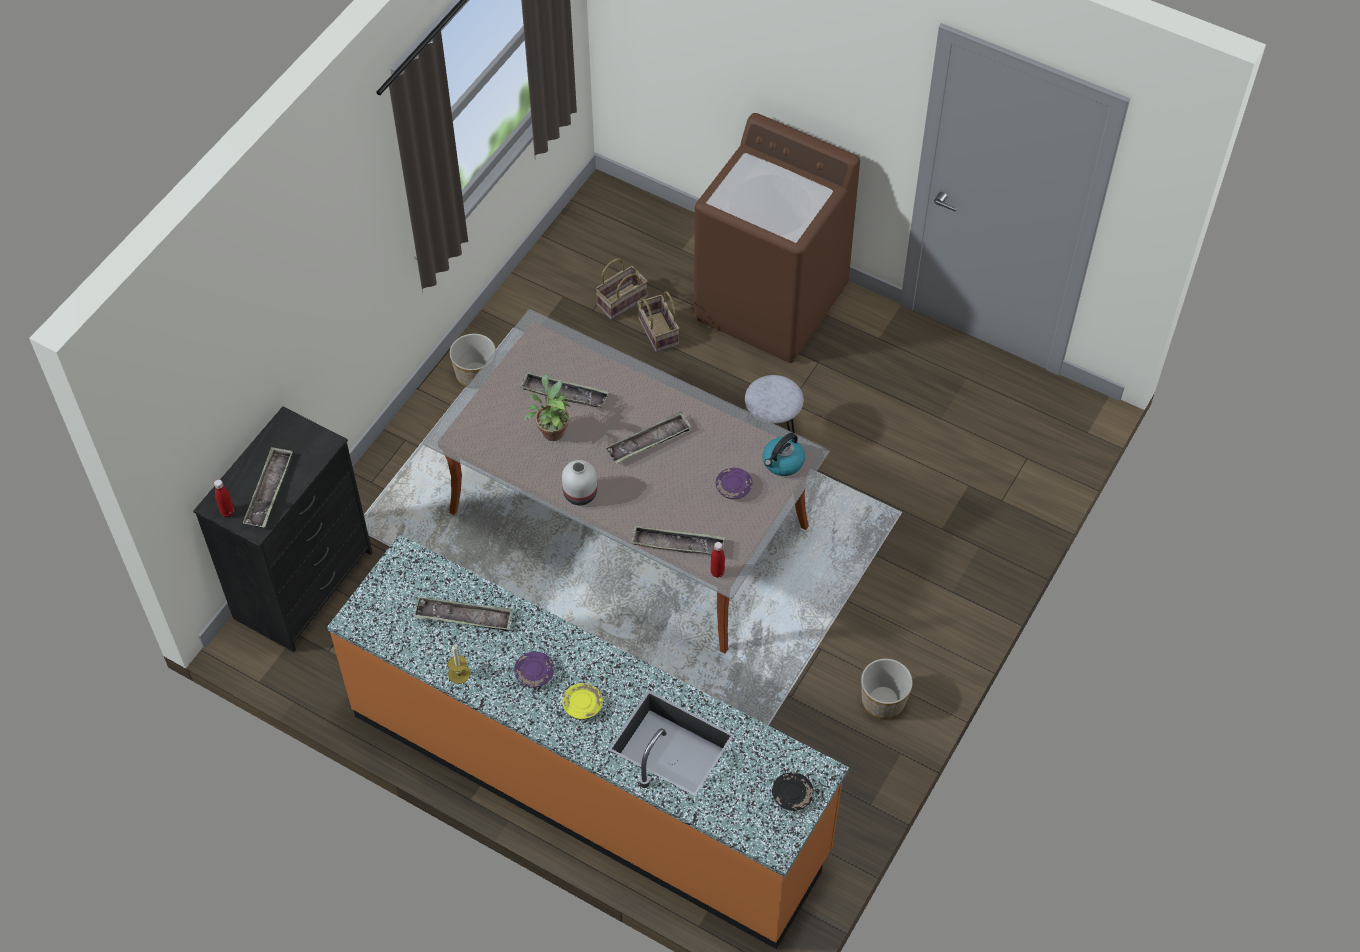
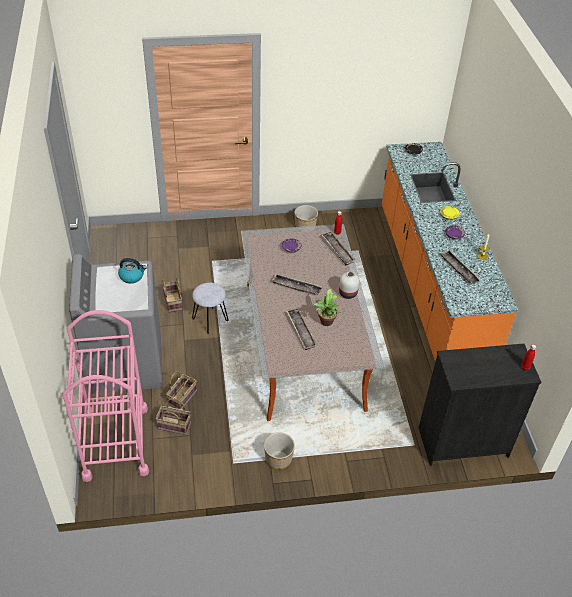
camera: 130 degrees left, 10 degrees down
(269, 491) = (496, 360): tray -> none
(649, 236) = (115, 442): none -> pink cart
(771, 304) = (125, 363): brown washing machine -> grey washing machine
(782, 462) = (262, 240): kettle -> kettle (132, 276)
(845, 414) = (173, 302): none -> basket

